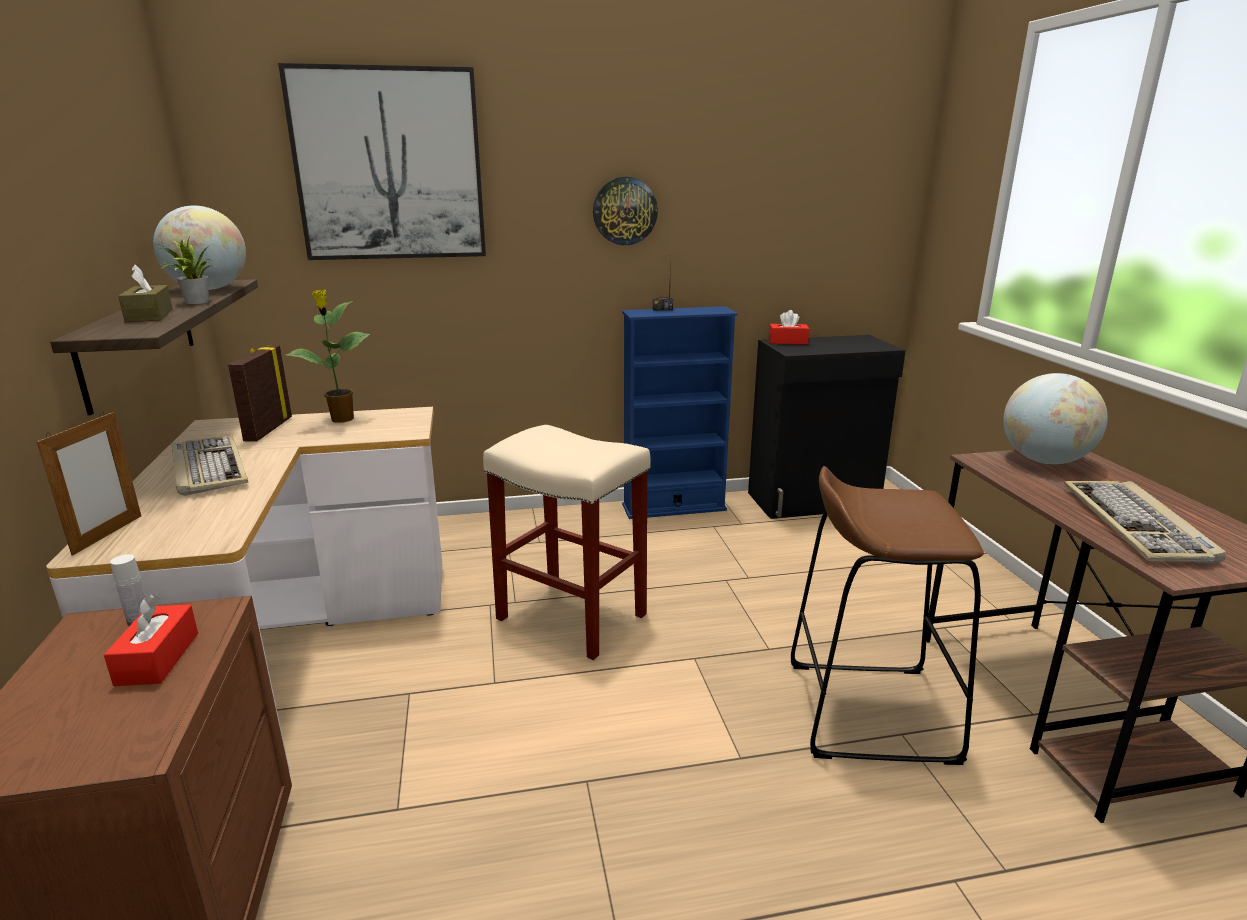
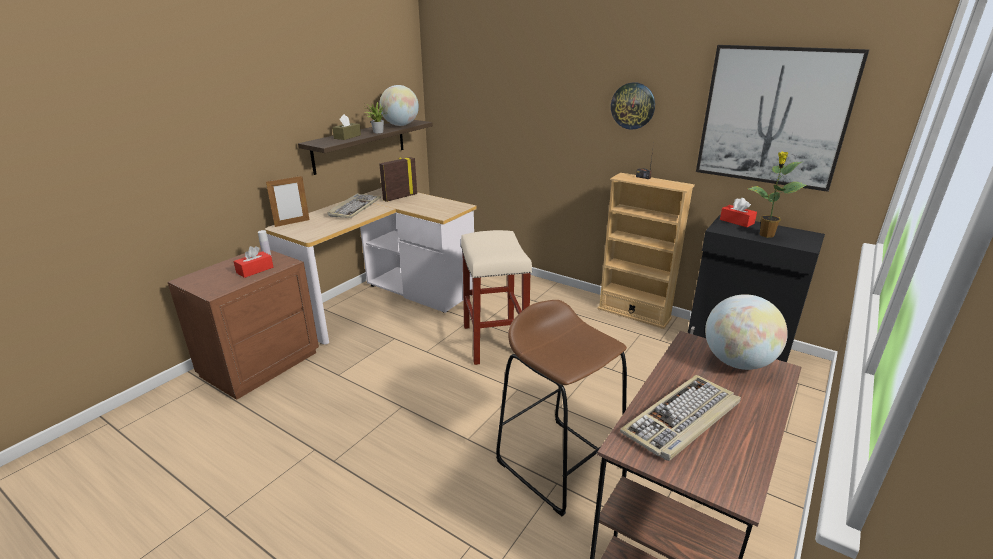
camera: 45 degrees right, 5 degrees up
(341, 419) = (431, 201): potted plant -> potted plant (766, 235)
(389, 165) = (505, 66): picture -> picture (773, 117)
(673, 507) = (634, 313): blue bookcase -> beige bookcase

